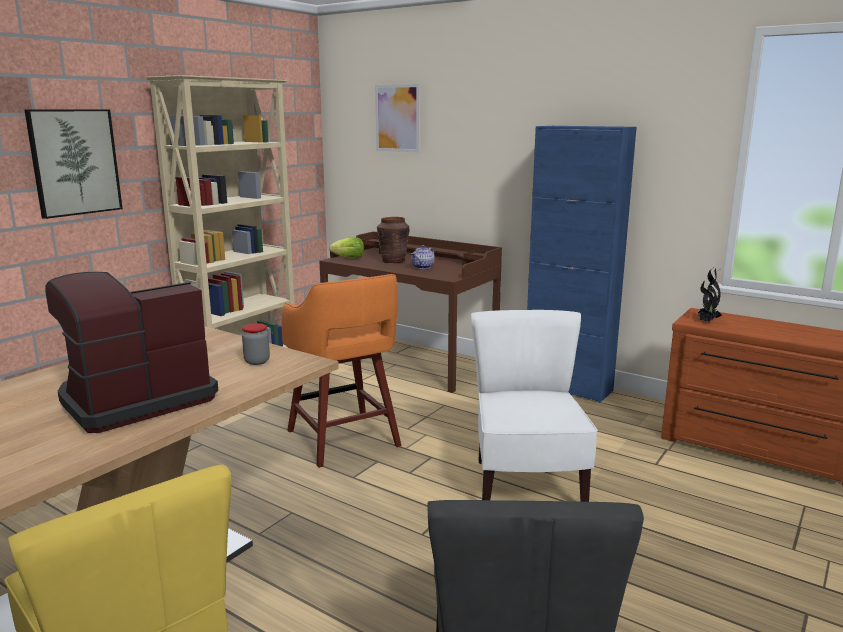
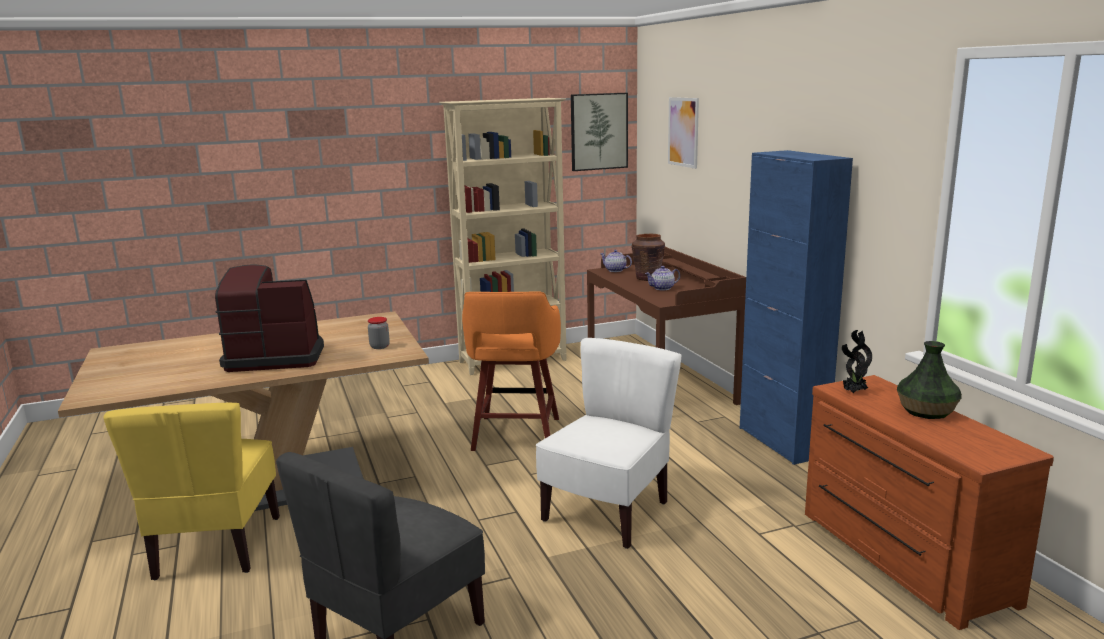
camera: 35 degrees right, 0 degrees up
(74, 162) = (376, 172): picture -> picture (598, 131)
(349, 258) = (615, 270): lettuce -> teapot
(773, 325) = (927, 411): none -> vase

